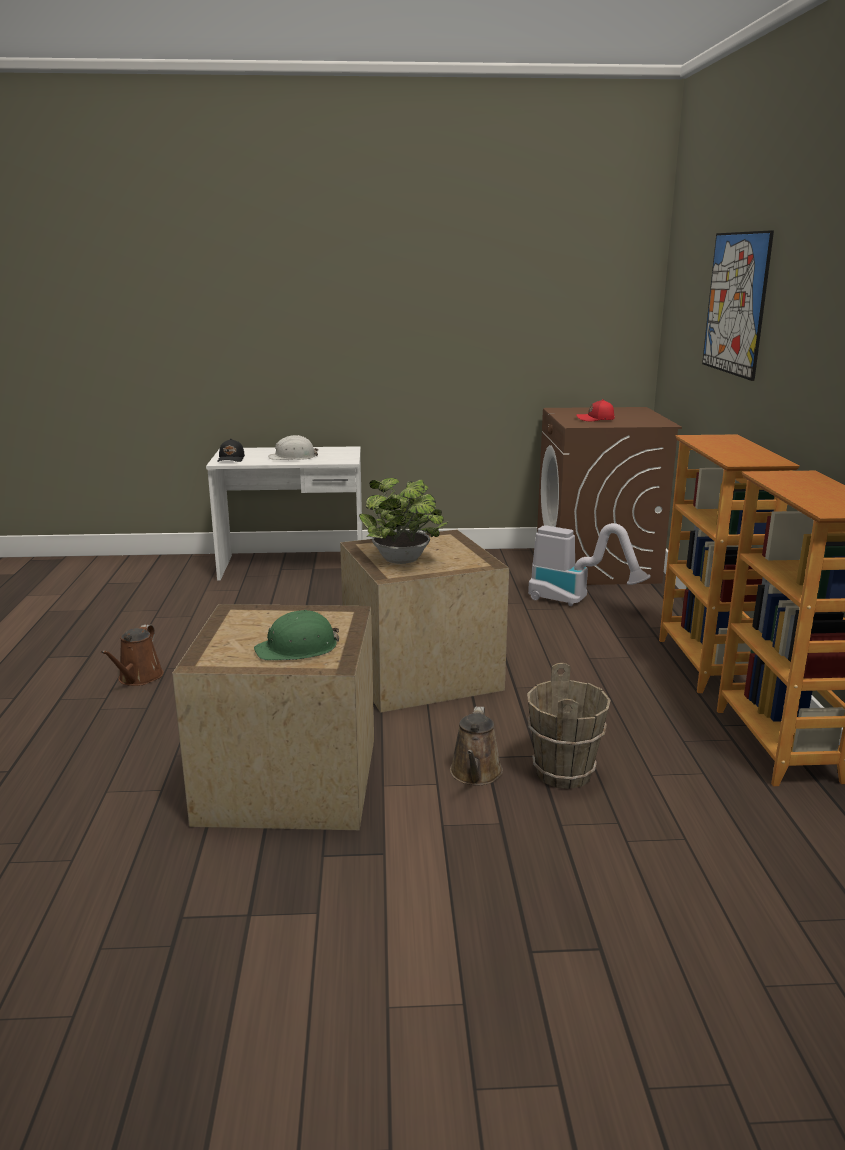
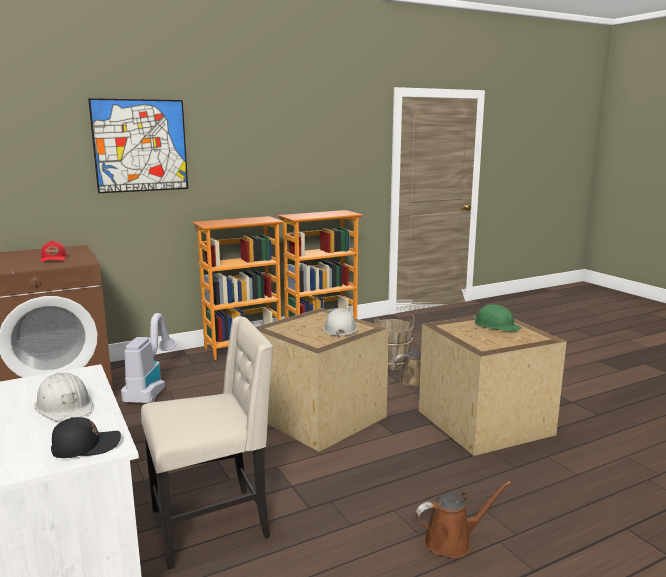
camera: 115 degrees left, 5 degrees down
(288, 603) = (213, 524): none -> beige chair
(403, 561) = (340, 329): potted plant -> white hard hat

